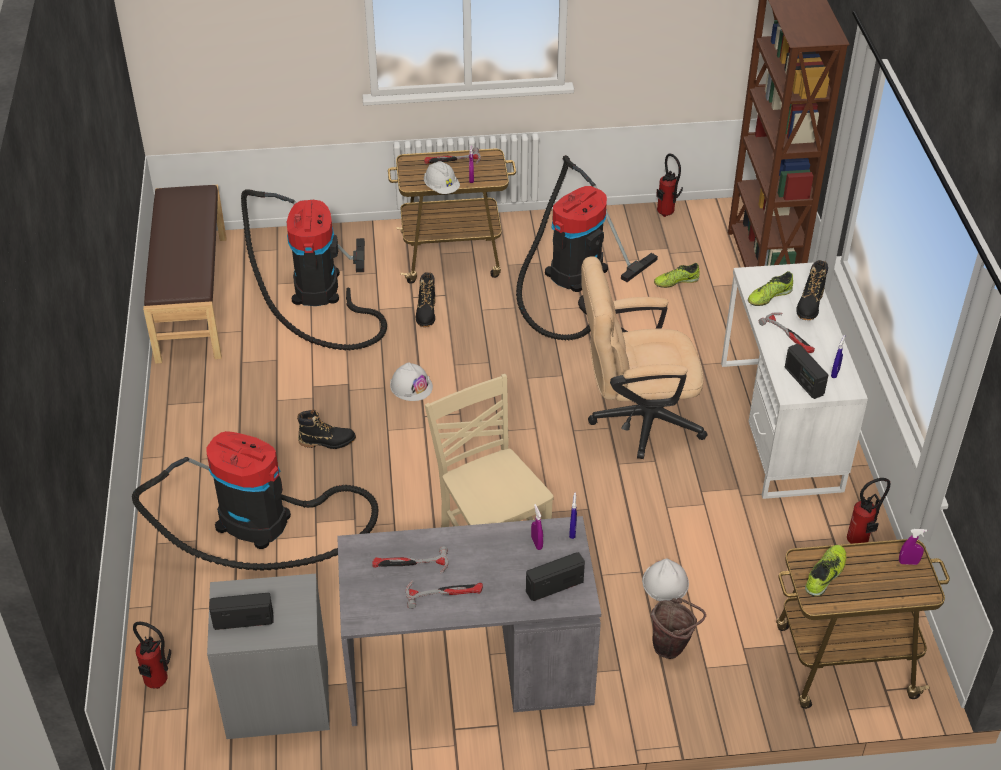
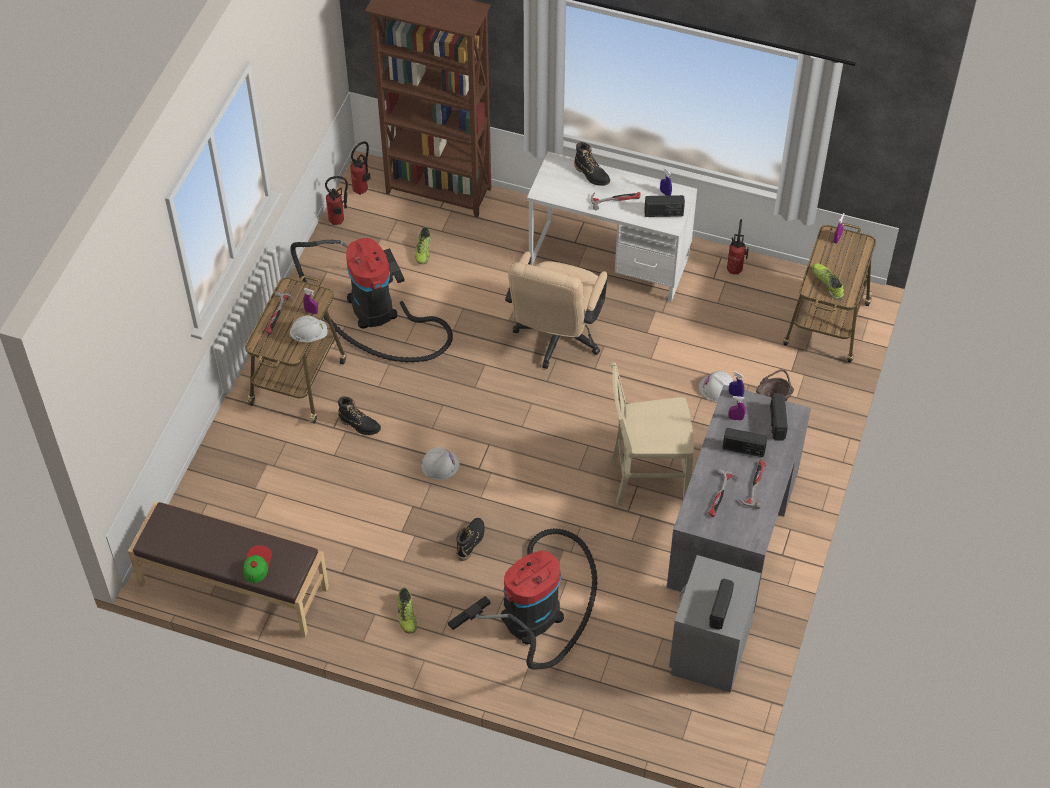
camera: 65 degrees left, 10 degrees up
(159, 684) = (661, 722): fire extinguisher -> fire extinguisher (363, 189)
(172, 264) = (257, 564): none -> cap
(318, 293) = (286, 491): vacuum cleaner -> none
(493, 565) = (743, 449): none -> radio
(769, 297) = (569, 192): shoe -> shoe (406, 615)

